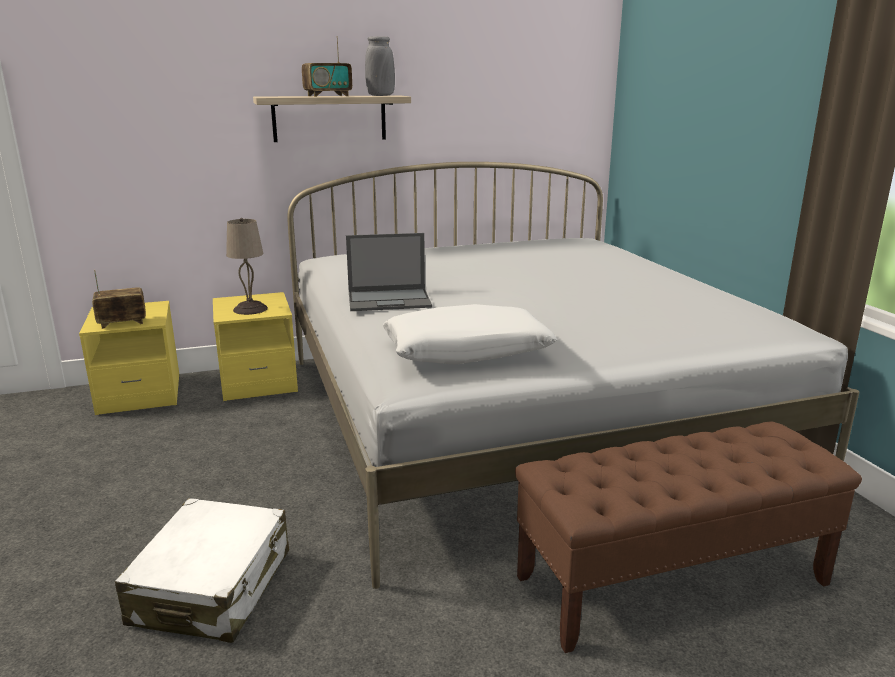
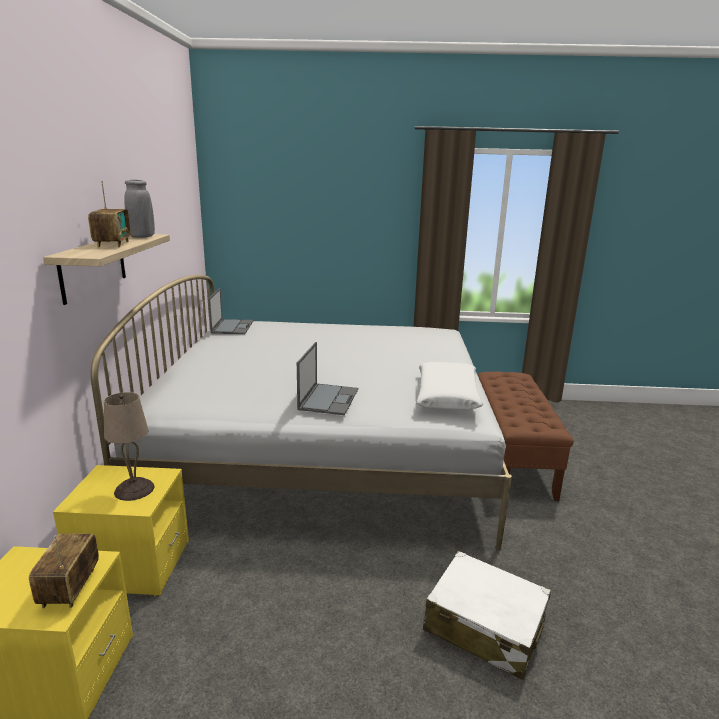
camera: 70 degrees left, 0 degrees up
(561, 239) = (232, 327): none -> laptop

